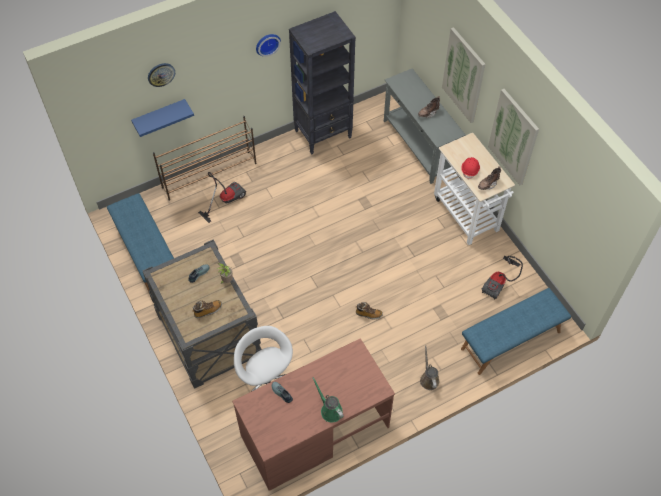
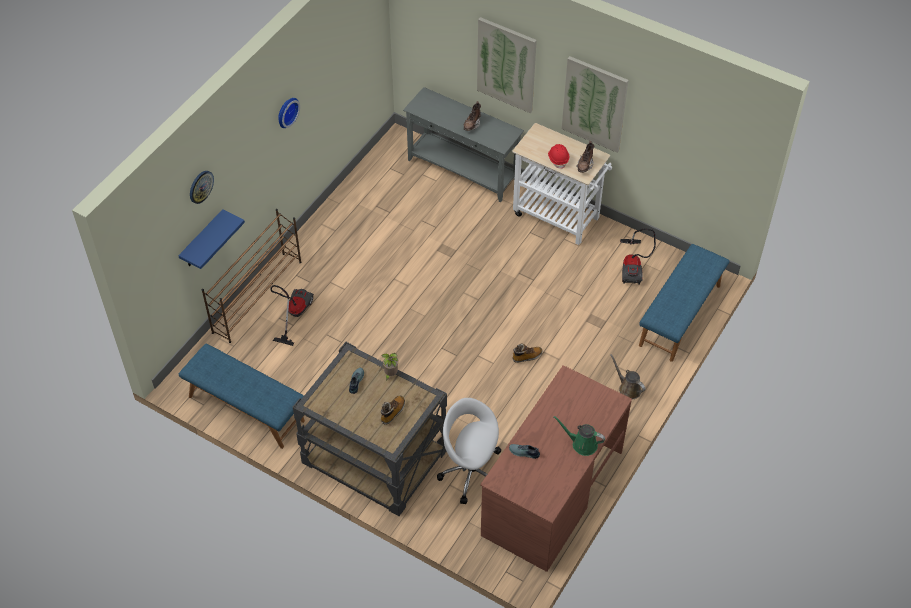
camera: 30 degrees left, 5 degrees down
(323, 134) = (353, 200): black bookcase -> none

